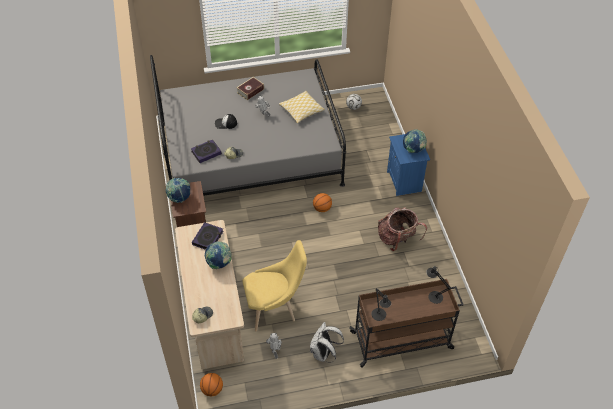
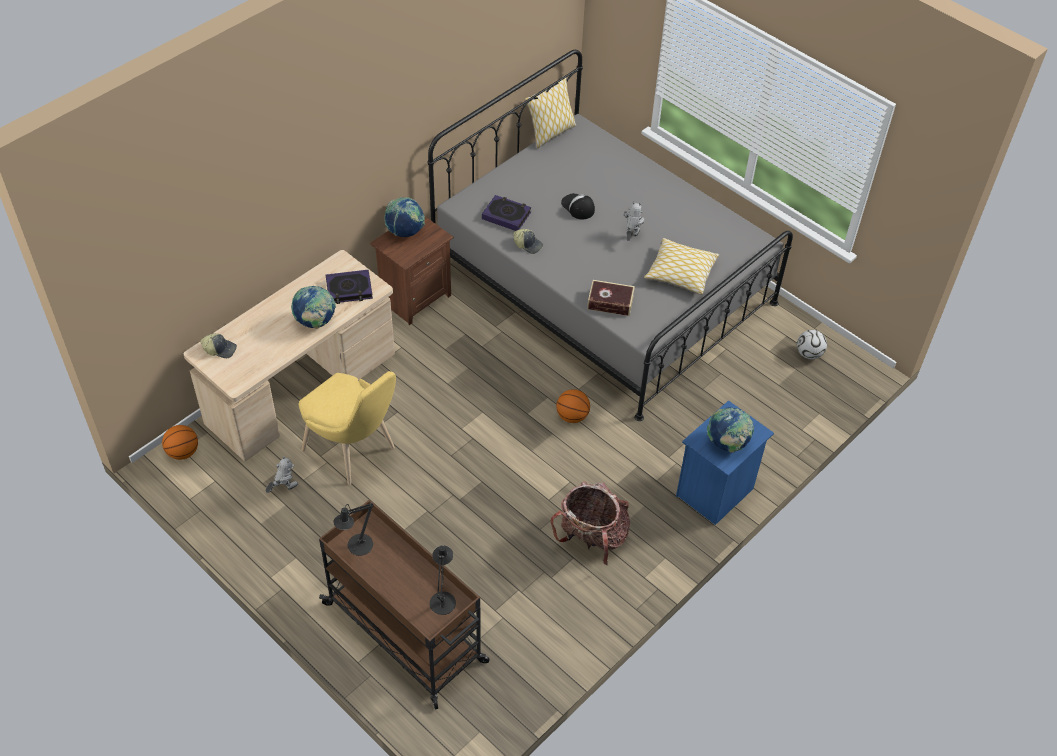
camera: 55 degrees right, 0 degrees up
(164, 107) = (550, 133): none -> pillow
(250, 91) = (665, 200): book -> book (610, 302)
(323, 353) = (317, 546): white backpack -> none

